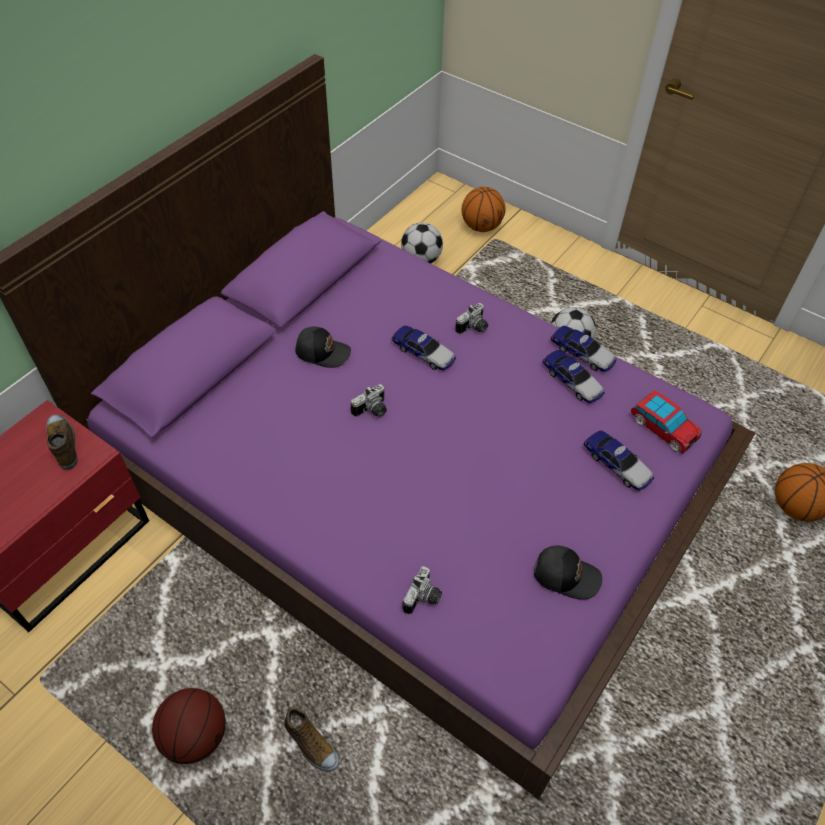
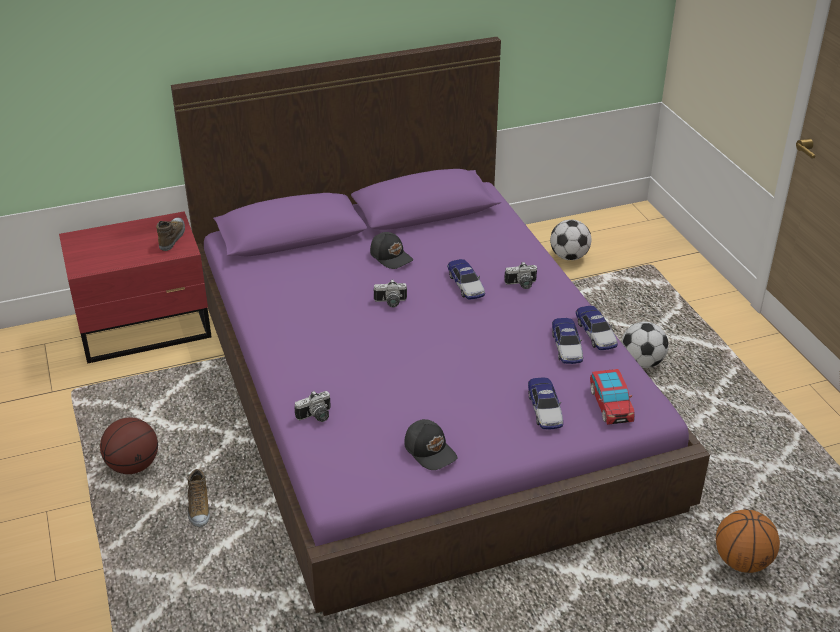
camera: 35 degrees right, 15 degrees down
(481, 227) = (647, 252): basketball -> none

